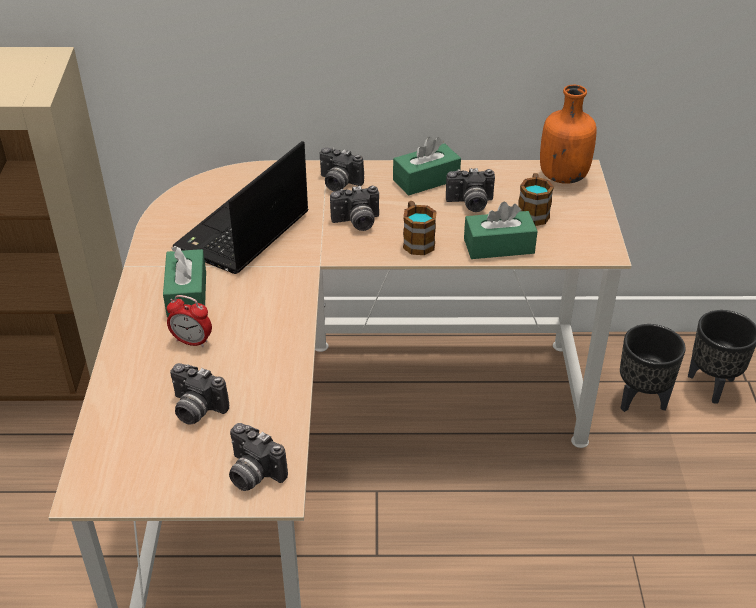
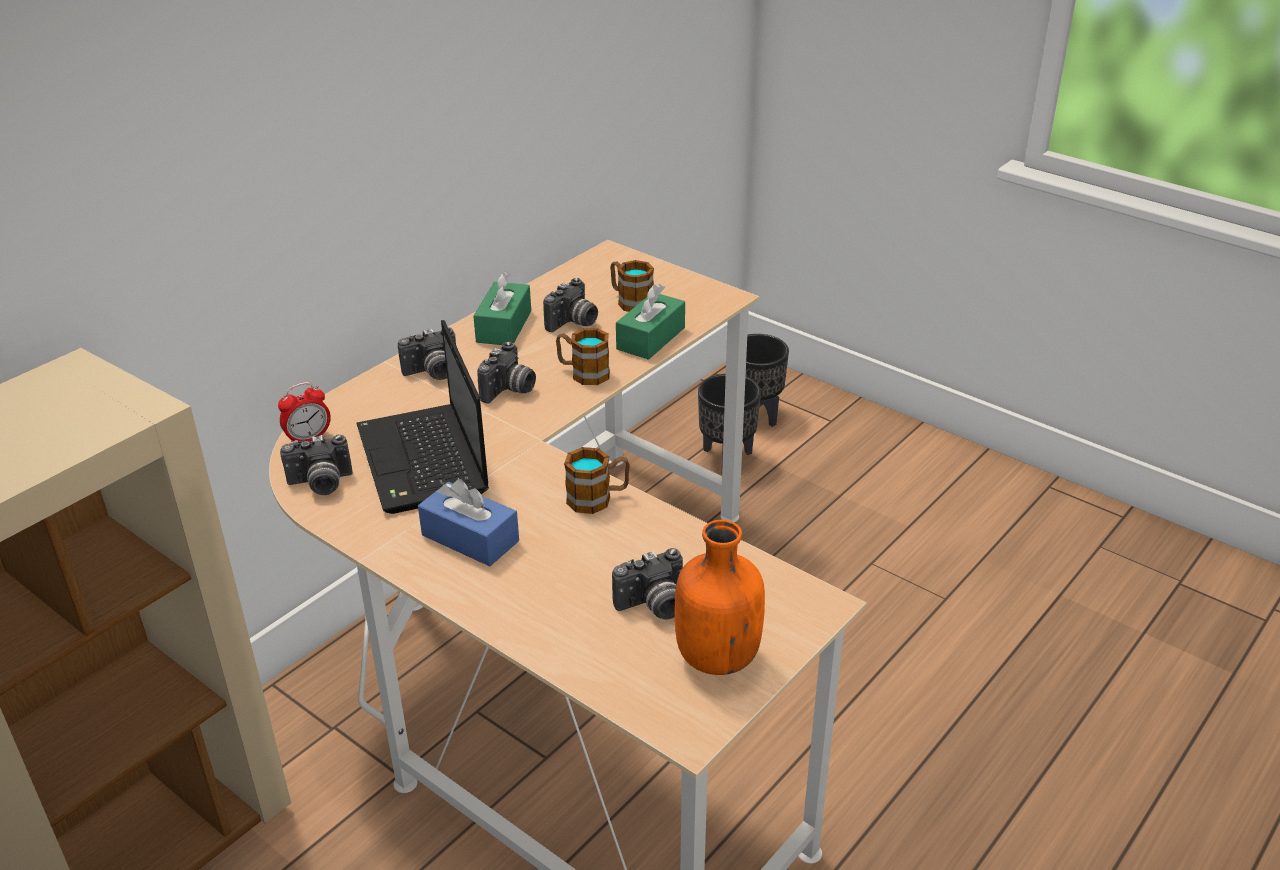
camera: 50 degrees left, 5 degrees down
(187, 294) = (470, 538): green tissue box -> blue tissue box
(192, 341) = (549, 566): alarm clock -> alarm clock (308, 438)
(252, 474) = (782, 608): camera -> camera (320, 484)
(283, 324) = (598, 498): none -> mug
(562, 176) = (604, 264): orange bottle -> orange bottle (715, 656)

